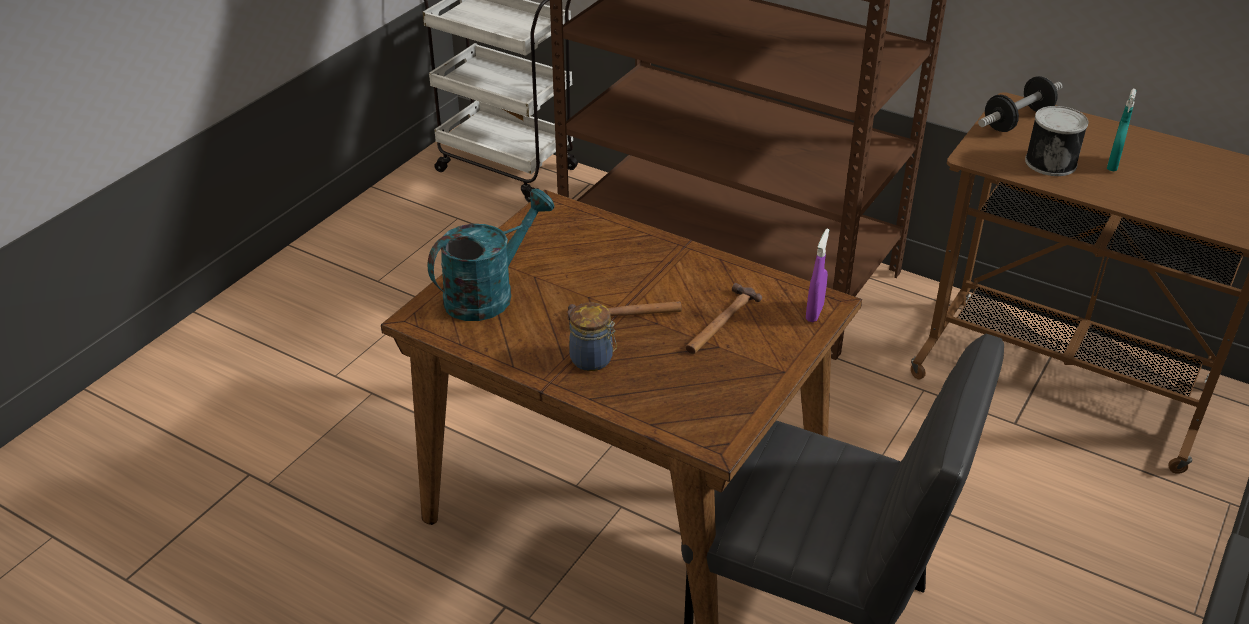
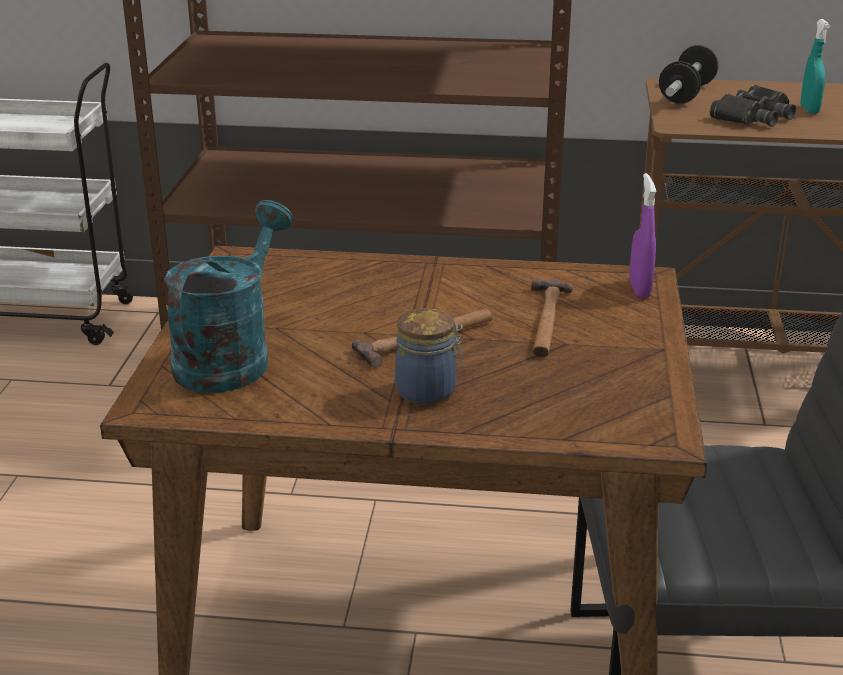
camera: 25 degrees left, 10 degrees down
(1051, 162) = (753, 116): can -> black binoculars

